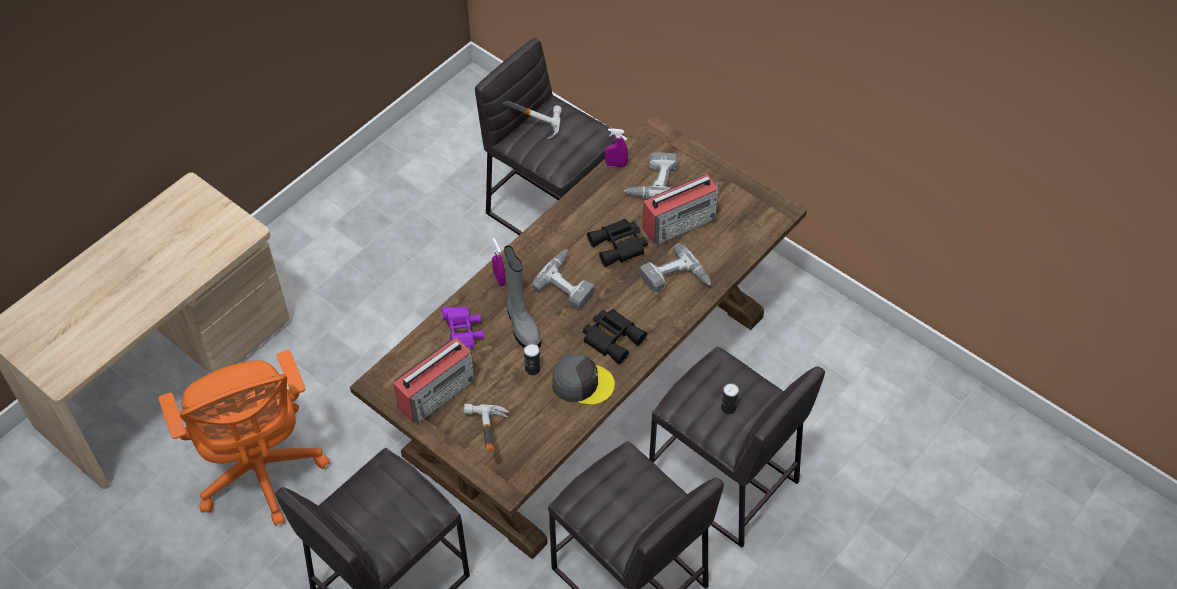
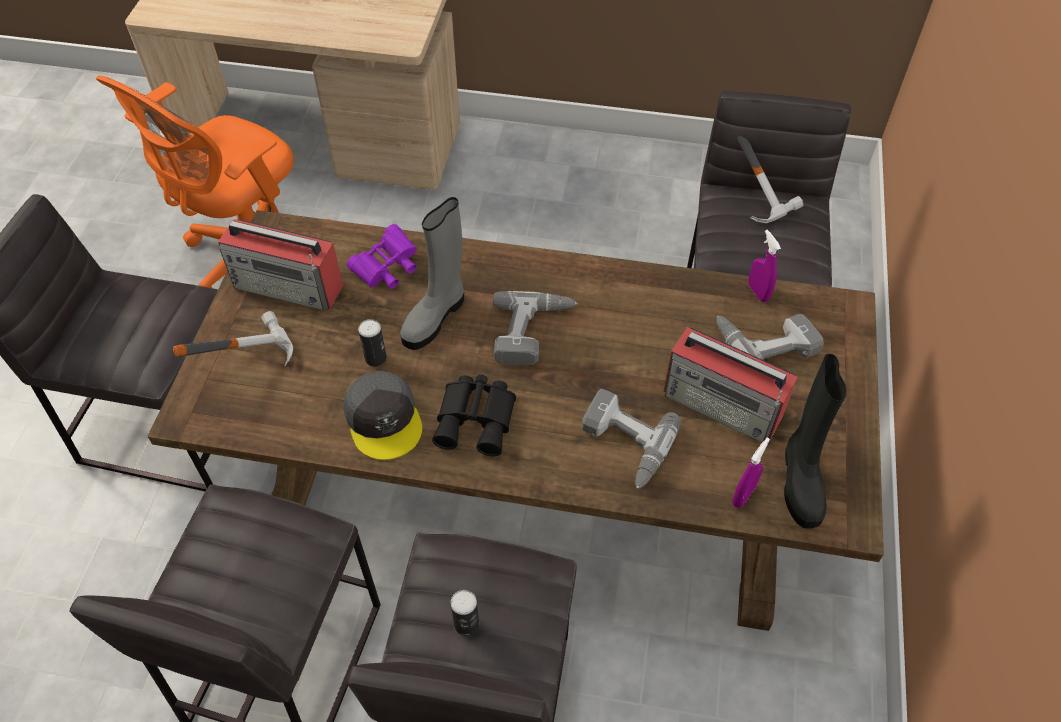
camera: 60 degrees right, 0 degrees up
(499, 278) = (491, 264): purple spray bottle -> purple spray bottle (743, 495)
(619, 246) = (630, 357): black binoculars -> none
(747, 217) = (800, 481): none -> black boot

